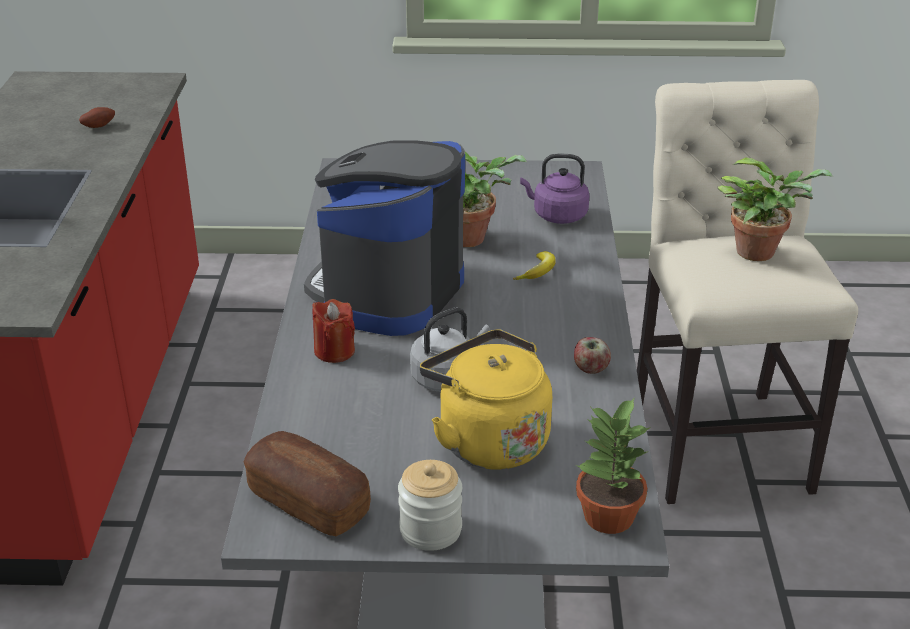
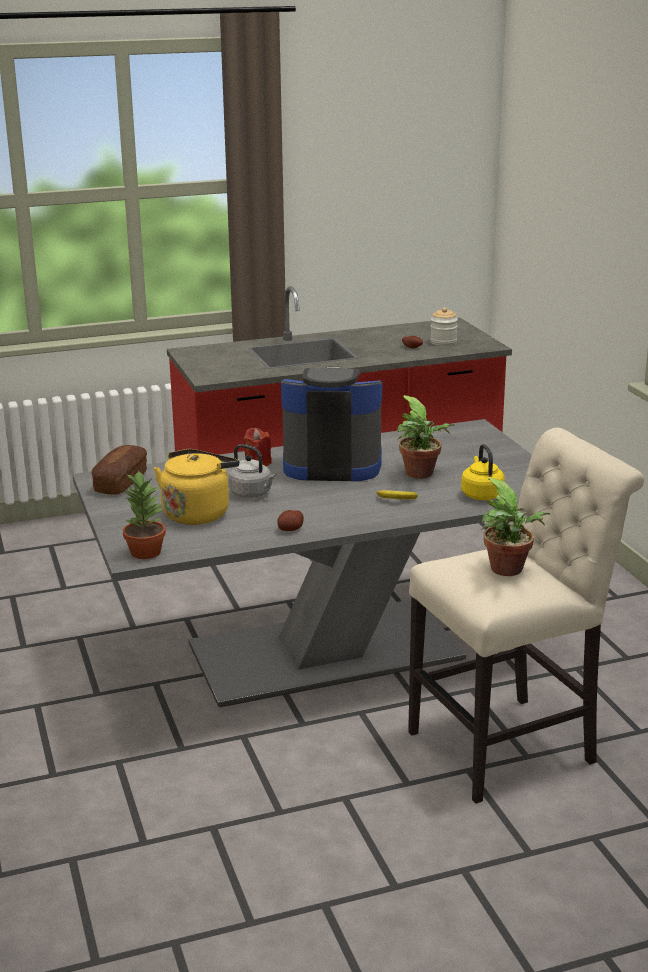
camera: 70 degrees right, 10 degrees down
(430, 530) = (113, 512): jar -> jar (443, 342)
(557, 215) = (481, 494): purple kettle -> yellow kettle
(590, 369) = (290, 529): apple -> potato

